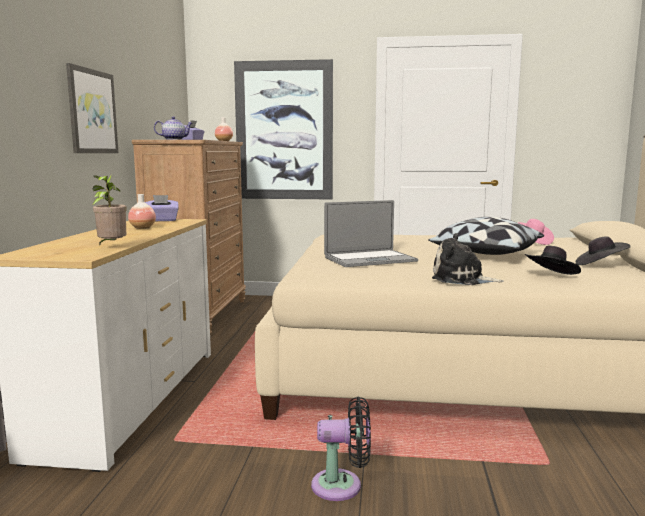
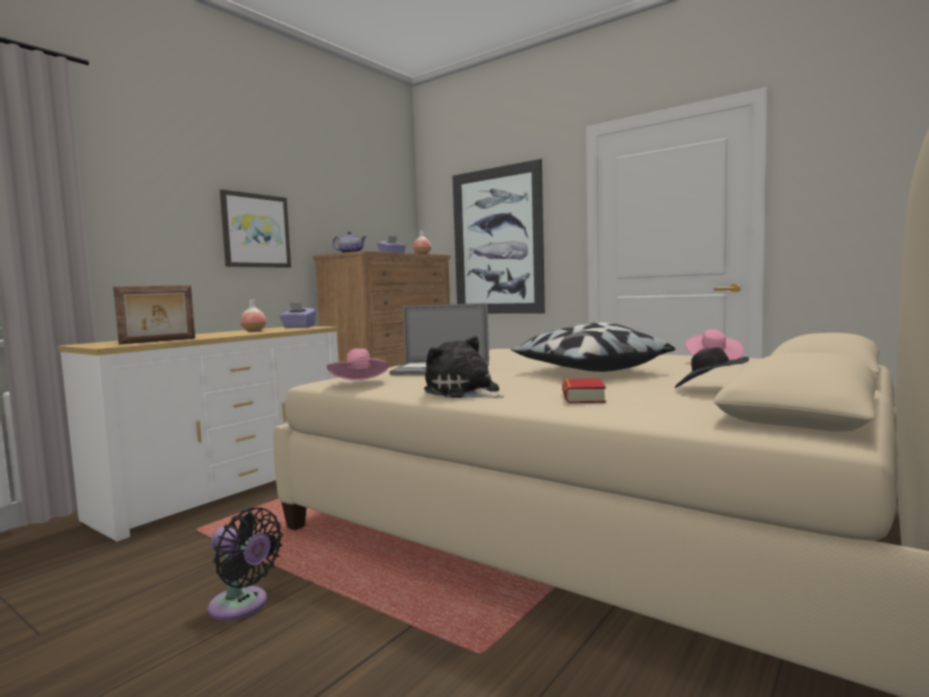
camera: 30 degrees right, 5 degrees down
(111, 247) = (158, 341): potted plant -> picture frame
(349, 278) = (359, 384): none -> pink hat
(551, 277) = (583, 397): black hat -> book

